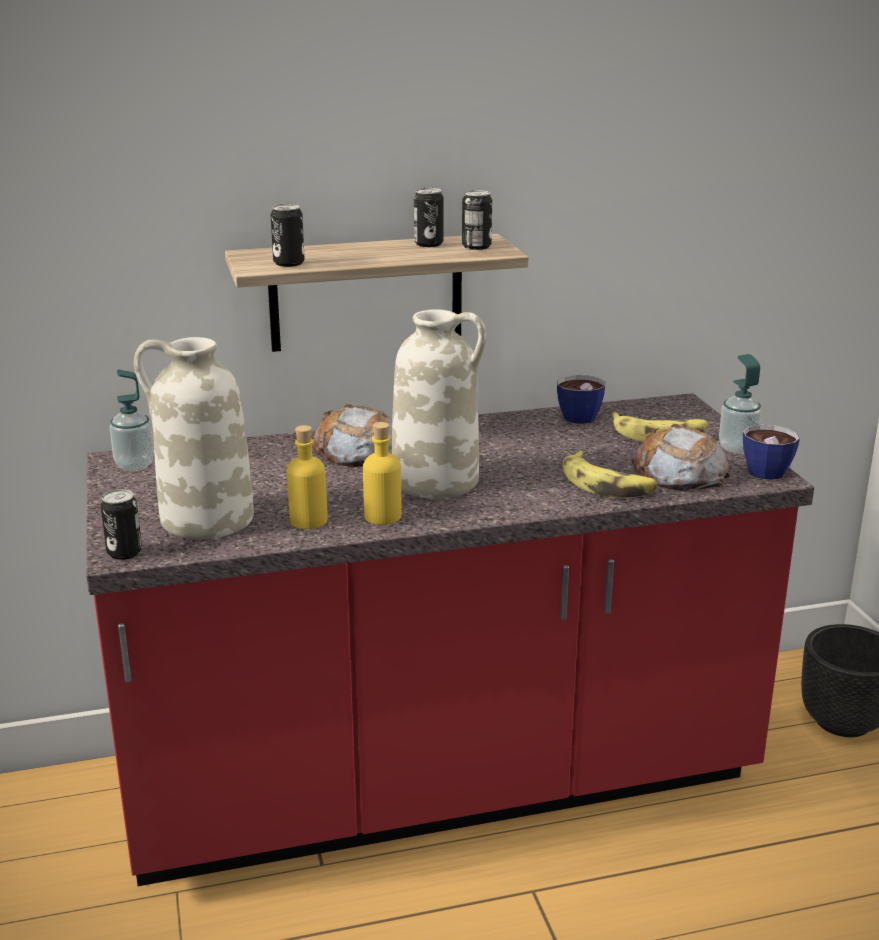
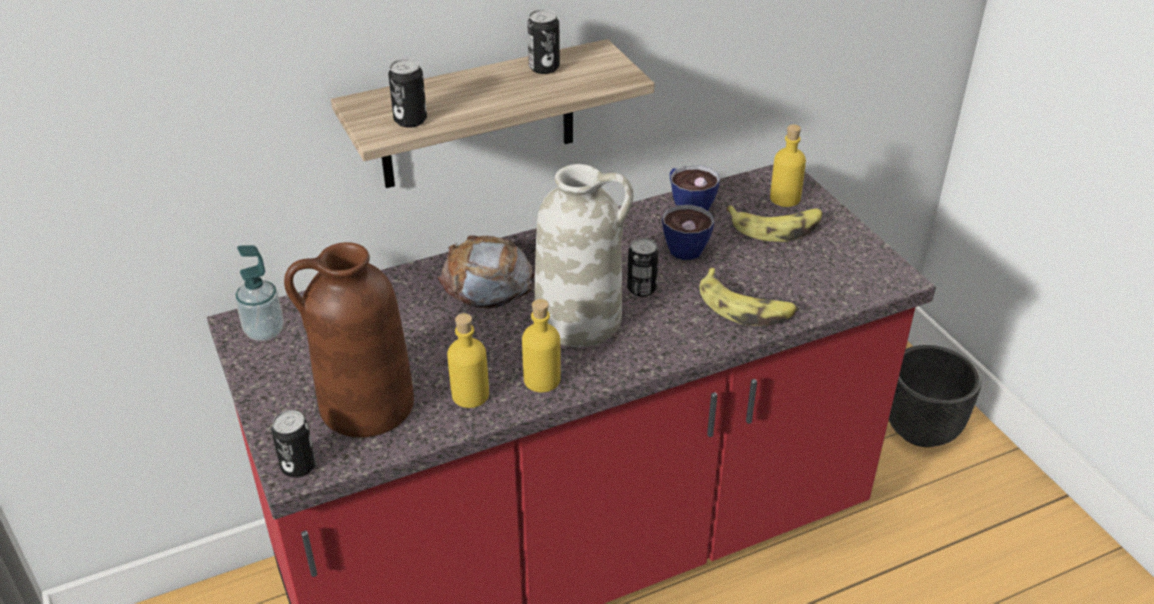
camera: 10 degrees left, 15 degrees up
(205, 519) = (365, 406): white vase -> brown vase
(476, 246) = (595, 69): can -> can (641, 289)
(676, 417) = (785, 198): none -> yellow bottle
(679, 472) = (807, 280): bread -> none
(737, 448) = (853, 239): soap dispenser -> none
(769, 469) = (890, 267): cup -> cup (688, 246)

